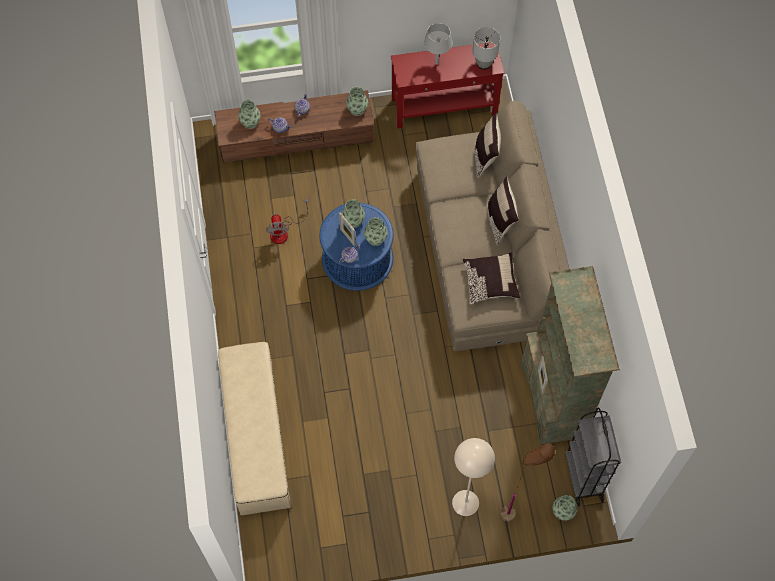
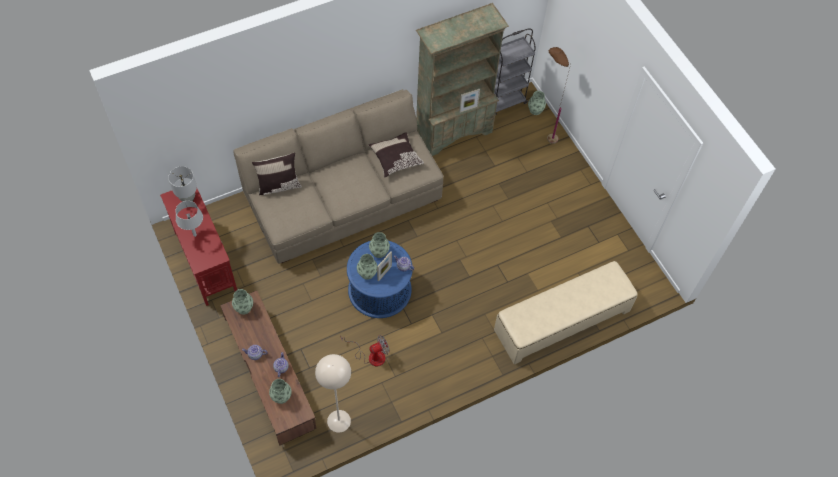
camera: 110 degrees left, 5 degrees down
(466, 502) = (554, 167): beige floor lamp -> beige floor lamp (338, 420)
(500, 222) = (338, 164): pillow -> none

